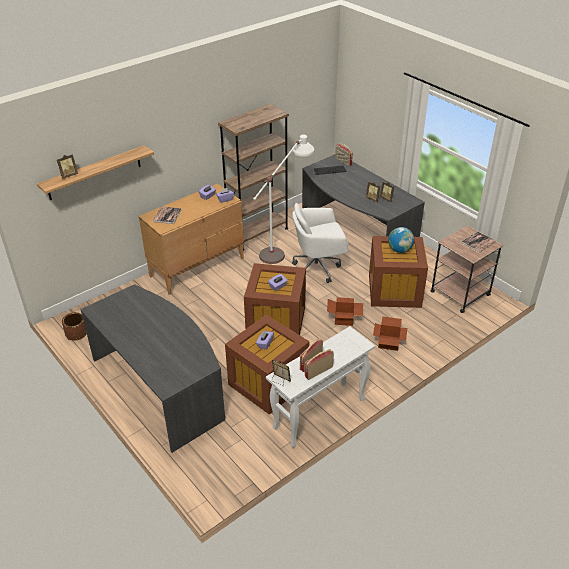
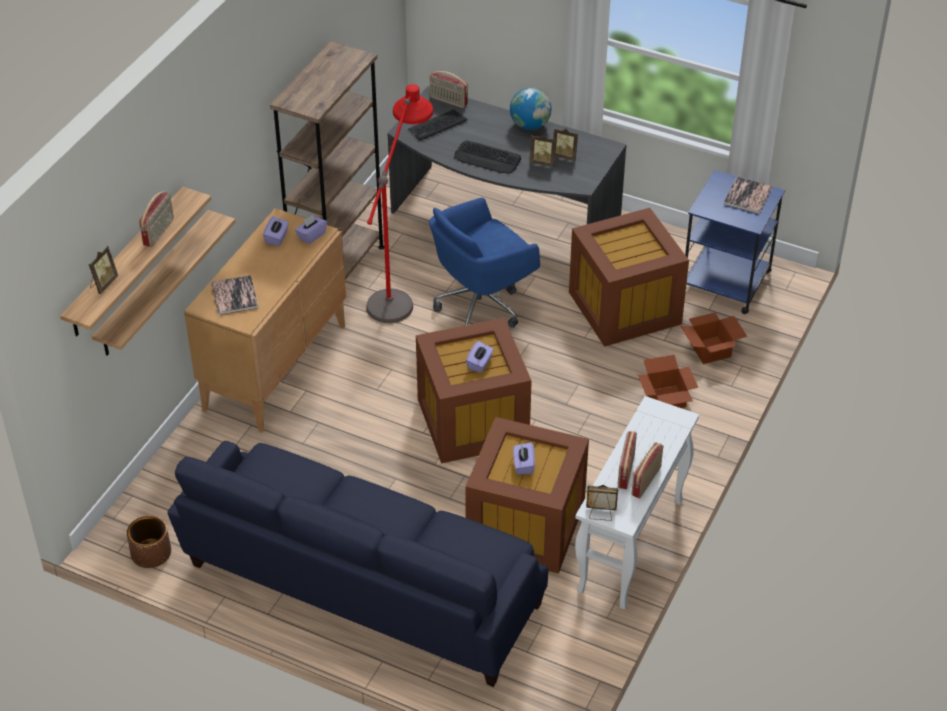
camera: 25 degrees left, 5 degrees up
(115, 160) = (159, 232): none -> radio
(117, 193) = (154, 284): none -> shelf
(160, 386) = (360, 590): grey desk -> blue sofa
(284, 248) = (401, 285): white floor lamp -> red floor lamp
(318, 269) = (482, 307): white office chair -> blue office chair
(344, 319) = (577, 381): cardboard box -> cardboard box (712, 350)
(345, 190) = (487, 158): none -> keyboard
(400, 250) = (627, 241): globe -> globe (530, 125)
(460, 294) = (727, 283): brown cart -> blue cart

